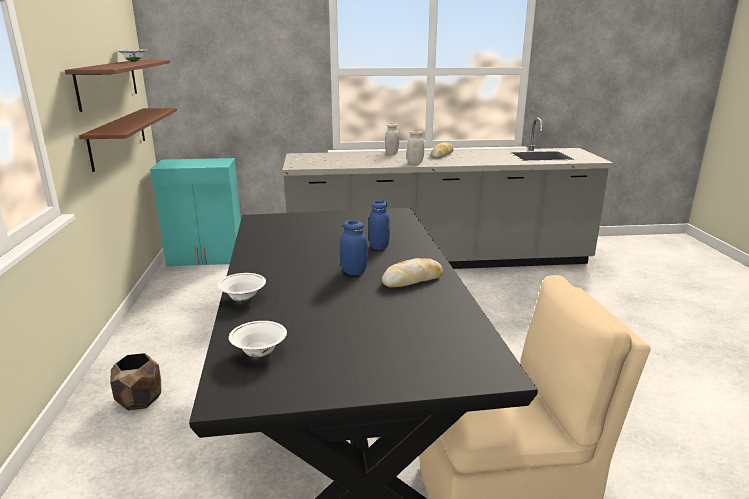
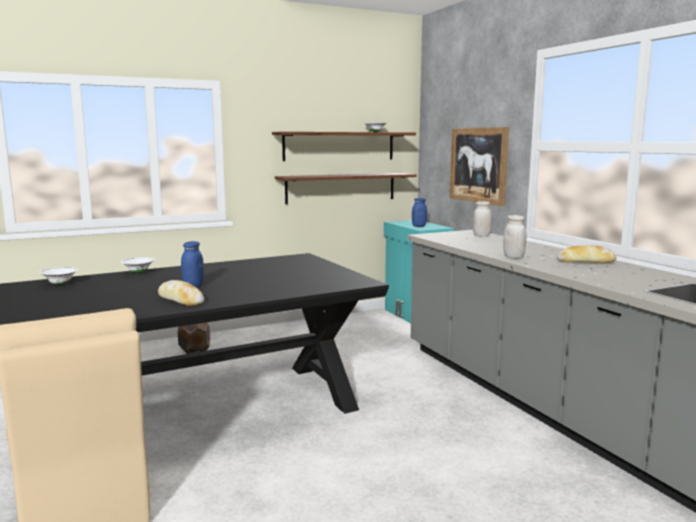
camera: 70 degrees right, 10 degrees down
(259, 92) = (478, 165): none -> picture
(379, 247) = (255, 286): blue jar -> blue jar (419, 226)
(392, 153) = (545, 248): white jar -> white jar (481, 236)

